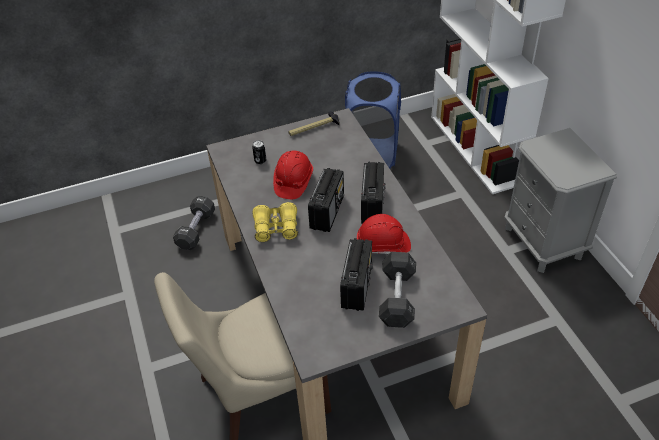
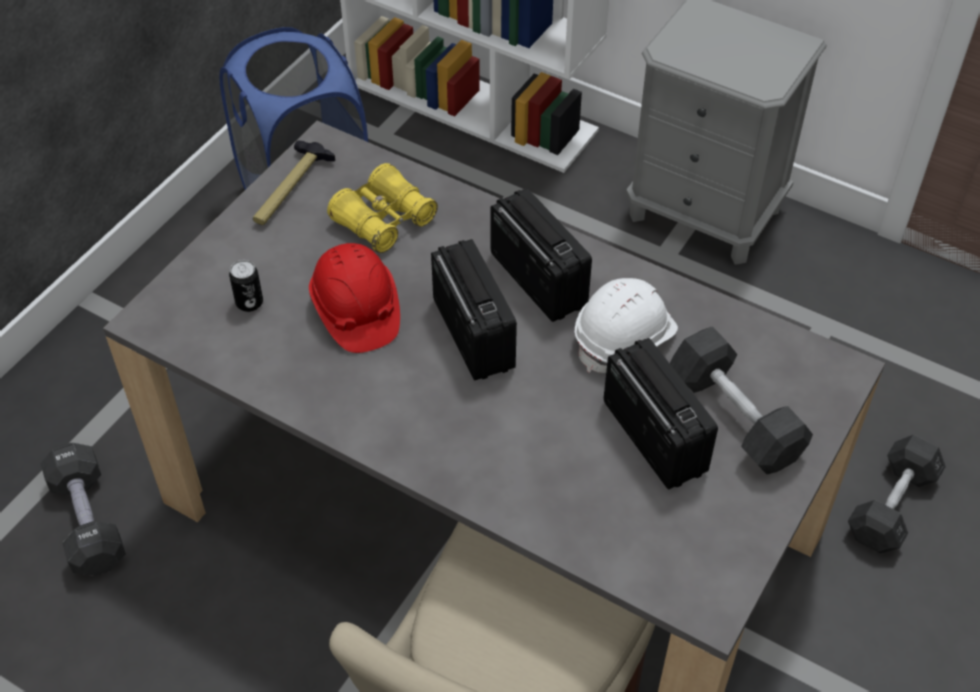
camera: 40 degrees left, 5 degrees up
(276, 228) = (412, 415): yellow binoculars -> yellow binoculars (383, 220)
(383, 245) = (625, 339): red hard hat -> white hard hat
(514, 413) = (891, 506): none -> grey dumbbell

